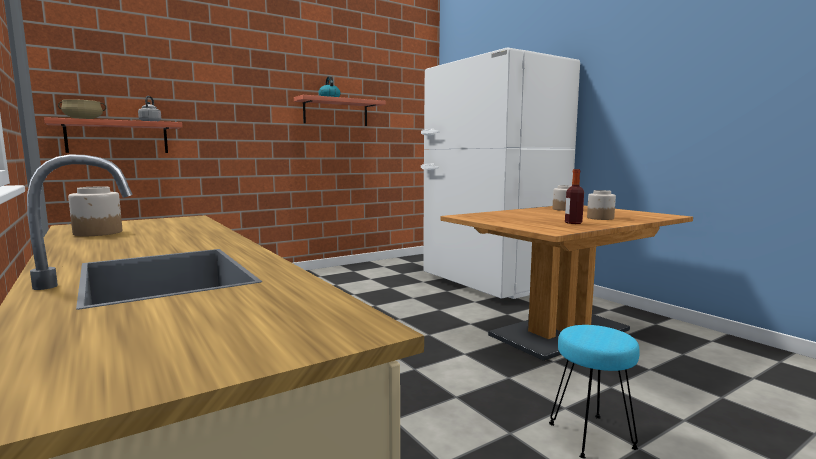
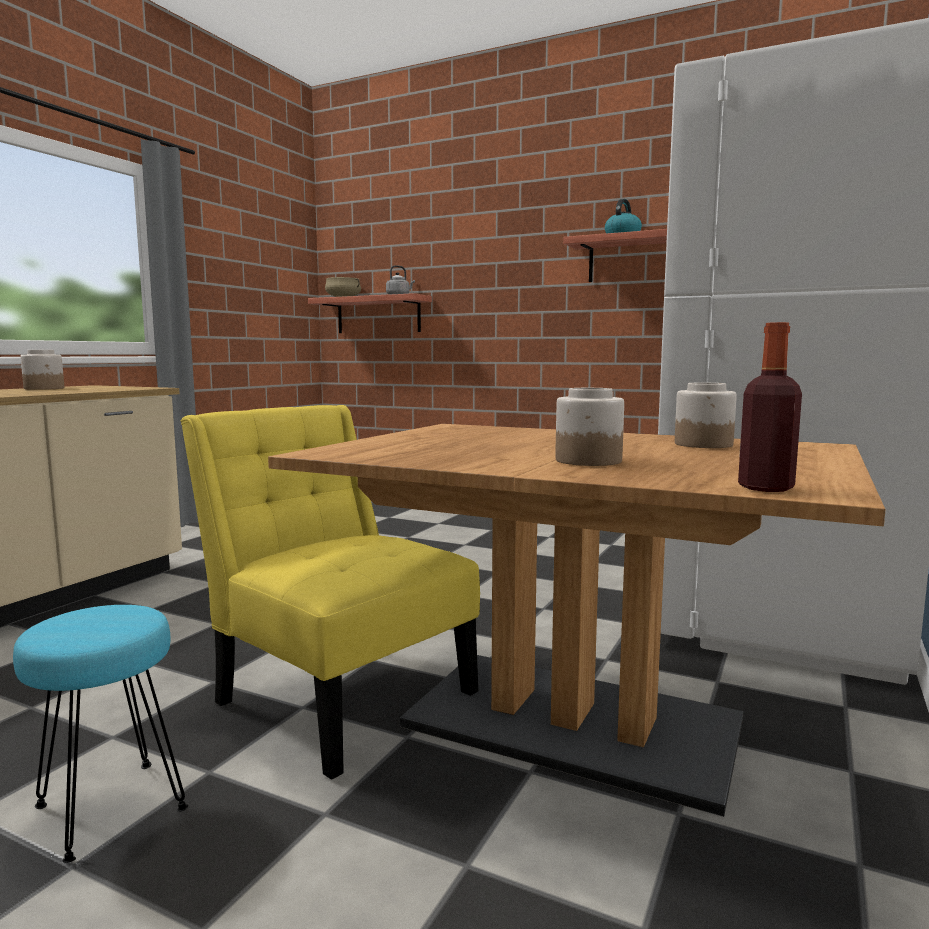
camera: 60 degrees right, 0 degrees up
(502, 368) = (338, 696): none -> yellow chair
(573, 223) = (462, 454): bottle -> bottle (765, 488)

